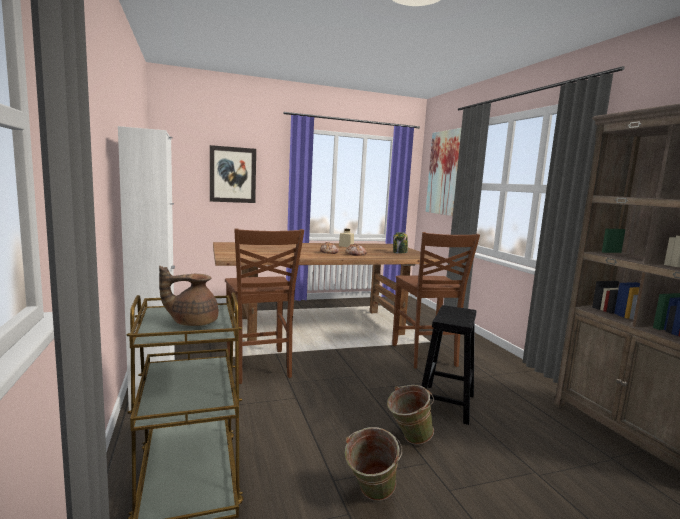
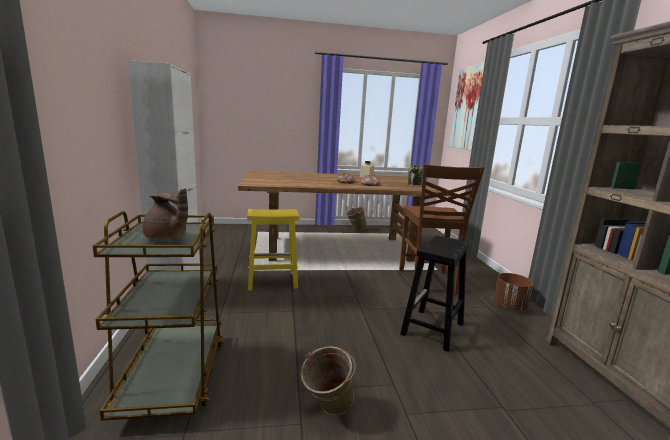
camera: 10 degrees right, 5 degrees up
(192, 322) = (166, 238): brown teapot -> brown teapot turned 150 degrees counterclockwise
(233, 175) = (270, 111): picture -> none
(259, 367) = (271, 281): brown chair -> yellow stool
(408, 439) = (383, 360): green bucket -> green bucket (355, 230)
(511, 374) = (510, 306): none -> brown planter

